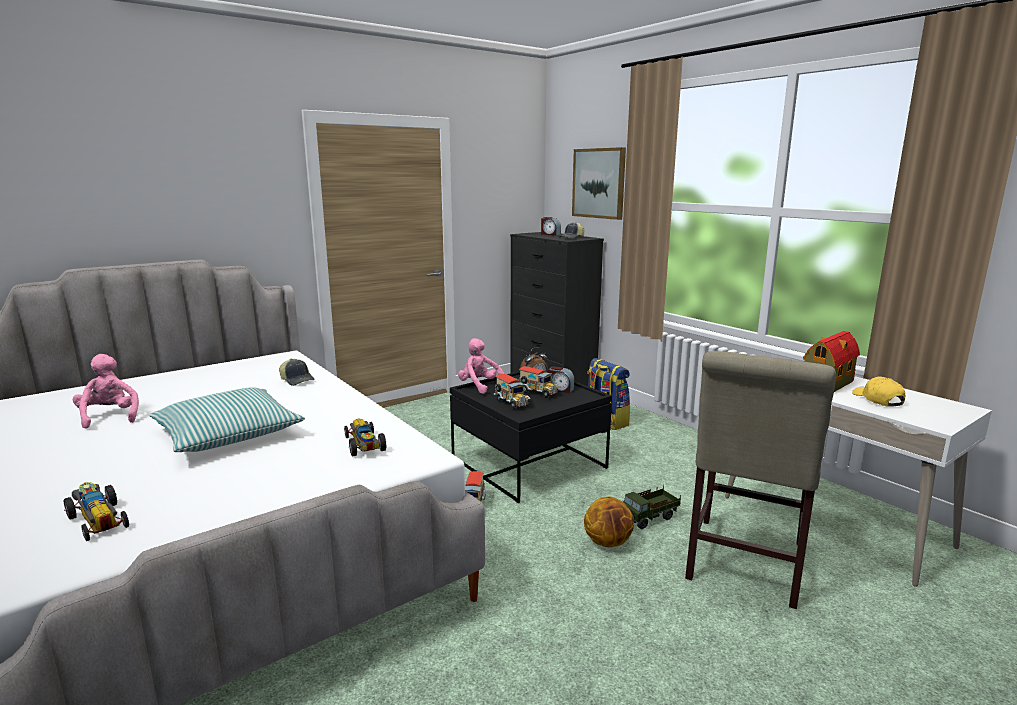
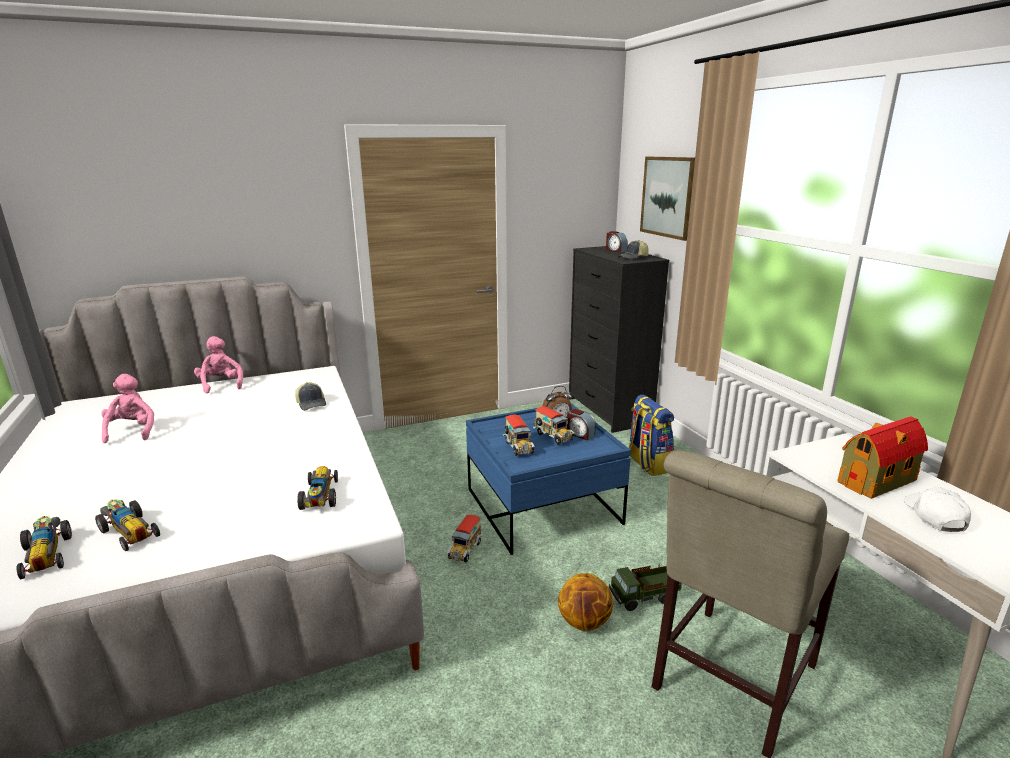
camera: 15 degrees right, 5 degrees up
(179, 492) = (129, 531): none -> toy car
(228, 434) = (212, 464): pillow -> none
(480, 386) = (498, 421): pink plush toy -> pink plush toy (221, 385)
(528, 463) = (542, 506): black coffee table -> blue coffee table
(877, 399) = (934, 516): yellow cap -> white cap

